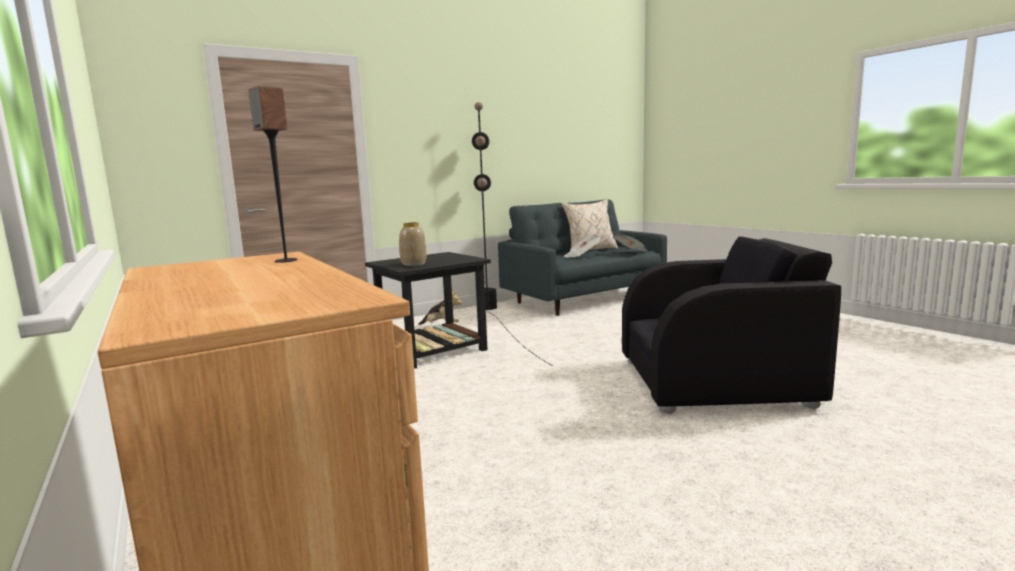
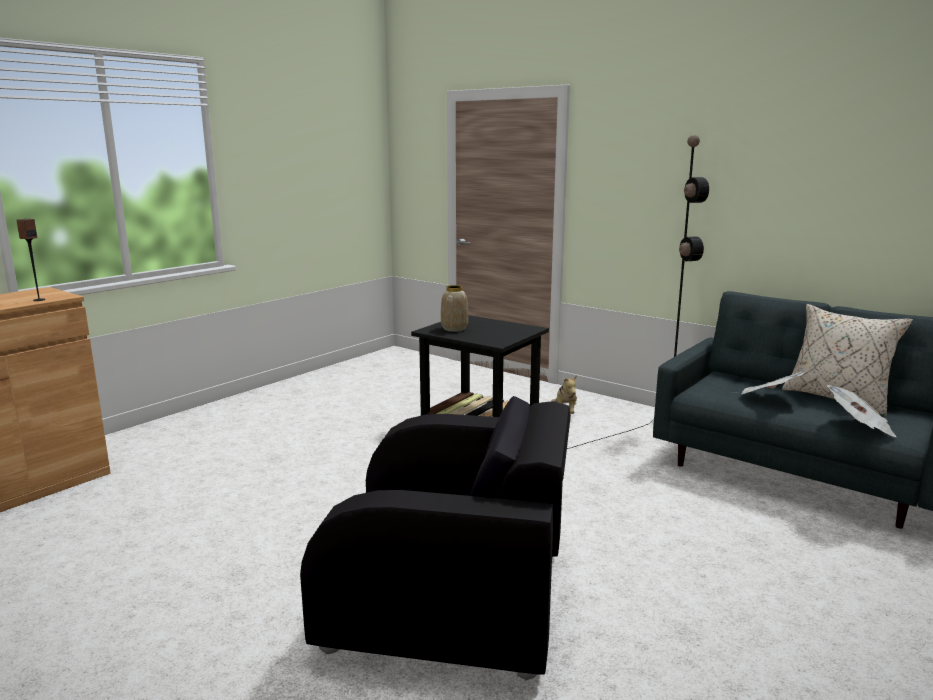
camera: 70 degrees right, 5 degrees up
(714, 382) = (449, 600): black armchair -> black armchair turned 60 degrees counterclockwise

